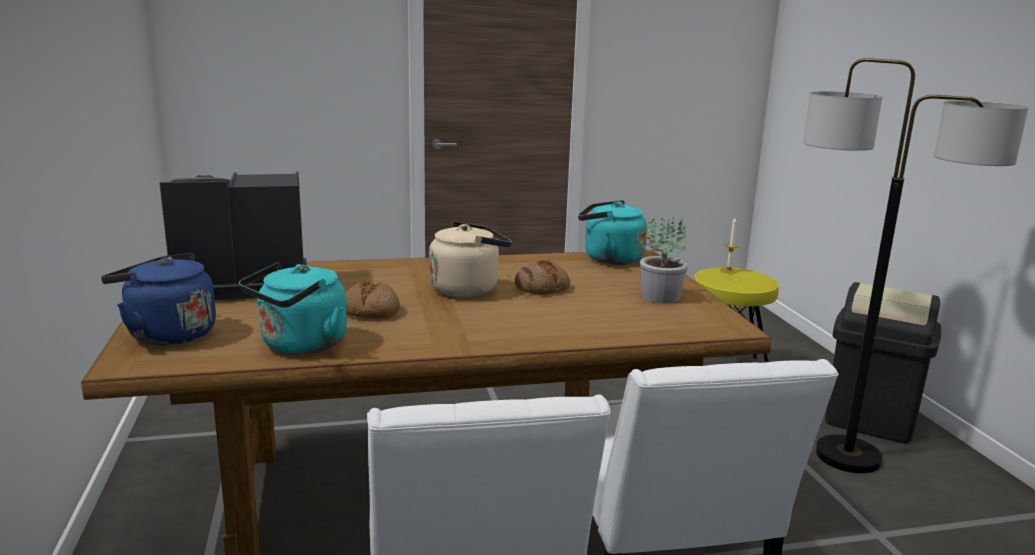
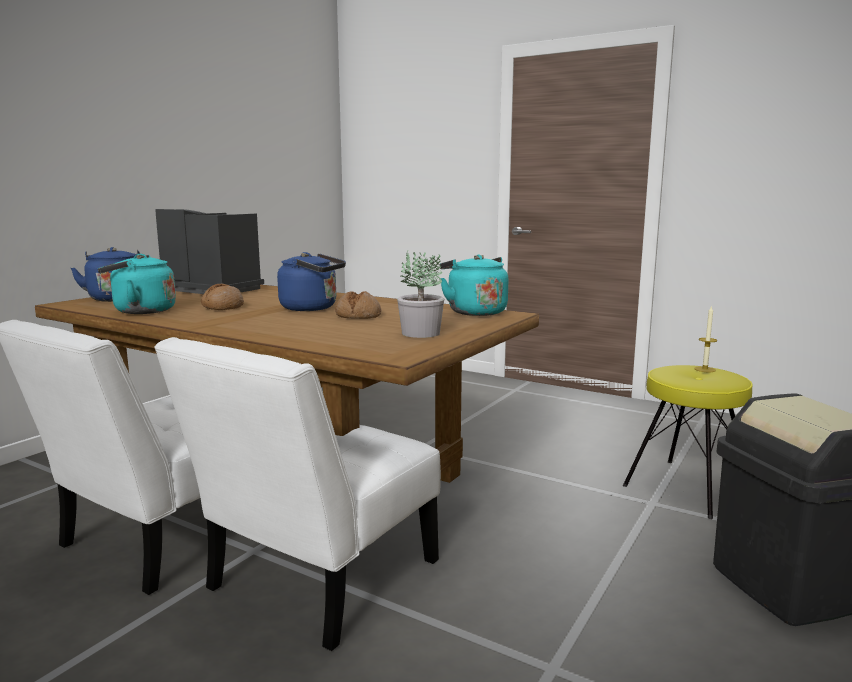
camera: 45 degrees right, 5 degrees down
(468, 289) = (312, 308): beige kettle -> blue kettle
(848, 457) = (673, 600): floor lamp -> none

